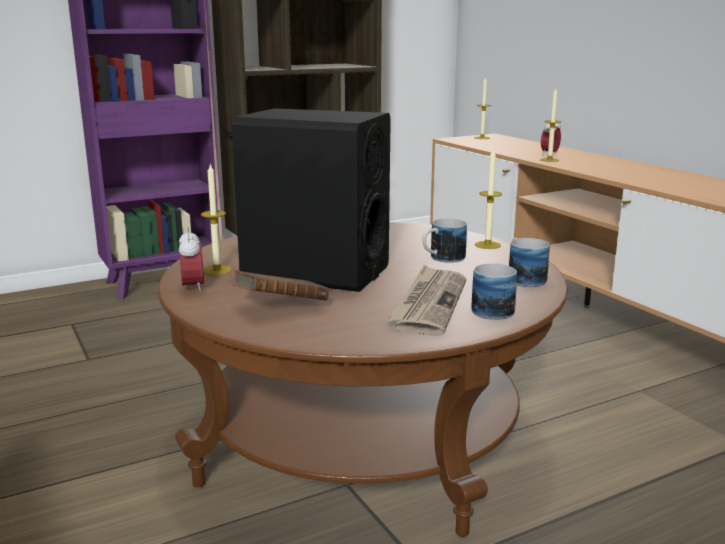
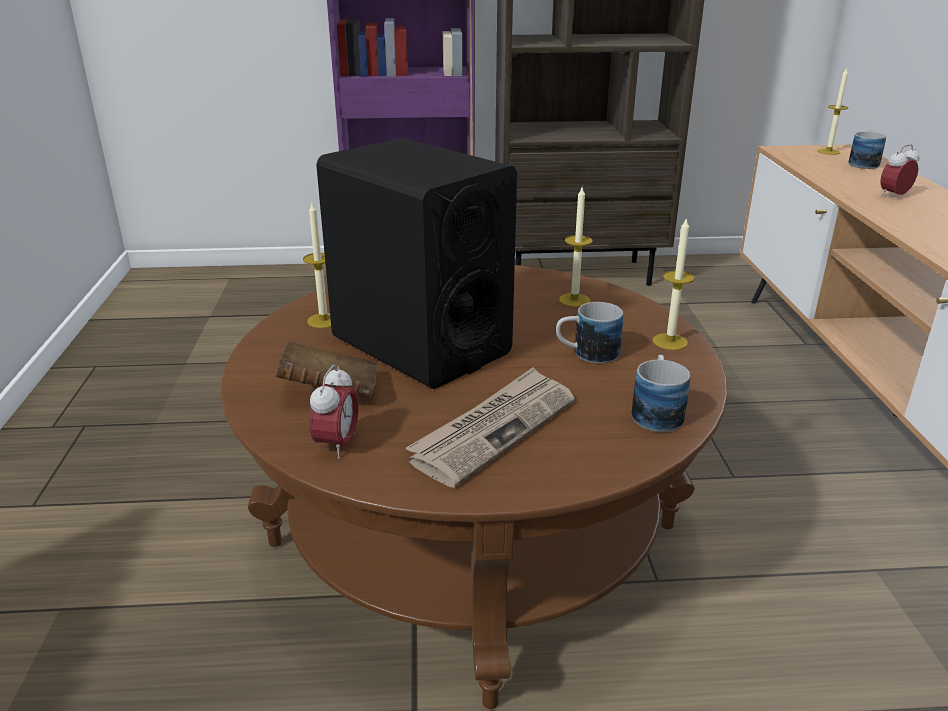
camera: 25 degrees right, 10 degrees up
(193, 288) = (275, 343): alarm clock -> alarm clock (337, 445)
(494, 308) = (564, 457): mug -> mug (865, 163)
(549, 160) = (881, 207): candle -> candle (574, 300)

